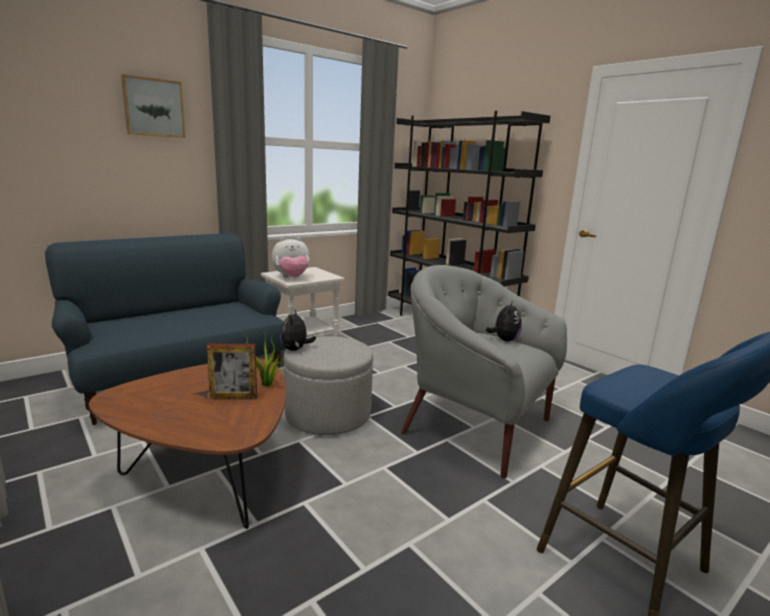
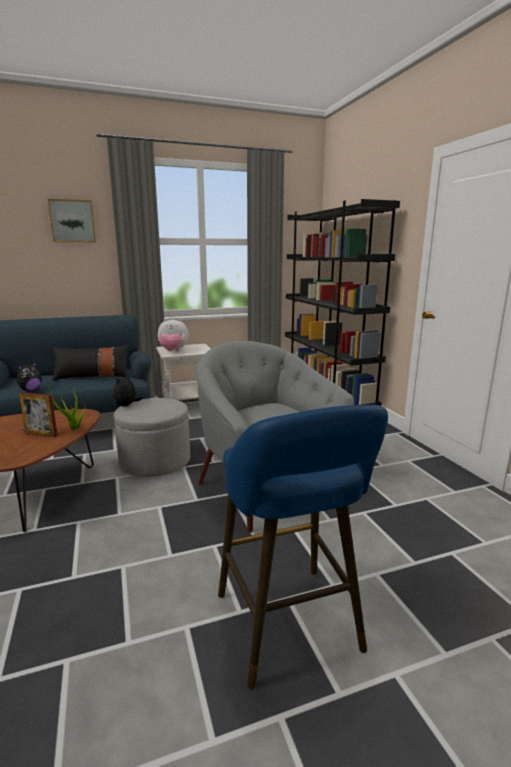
camera: 20 degrees right, 0 degrees up
(206, 315) = (92, 376): none -> black pillow
(504, 340) = (290, 410): plush toy -> plush toy (30, 390)

